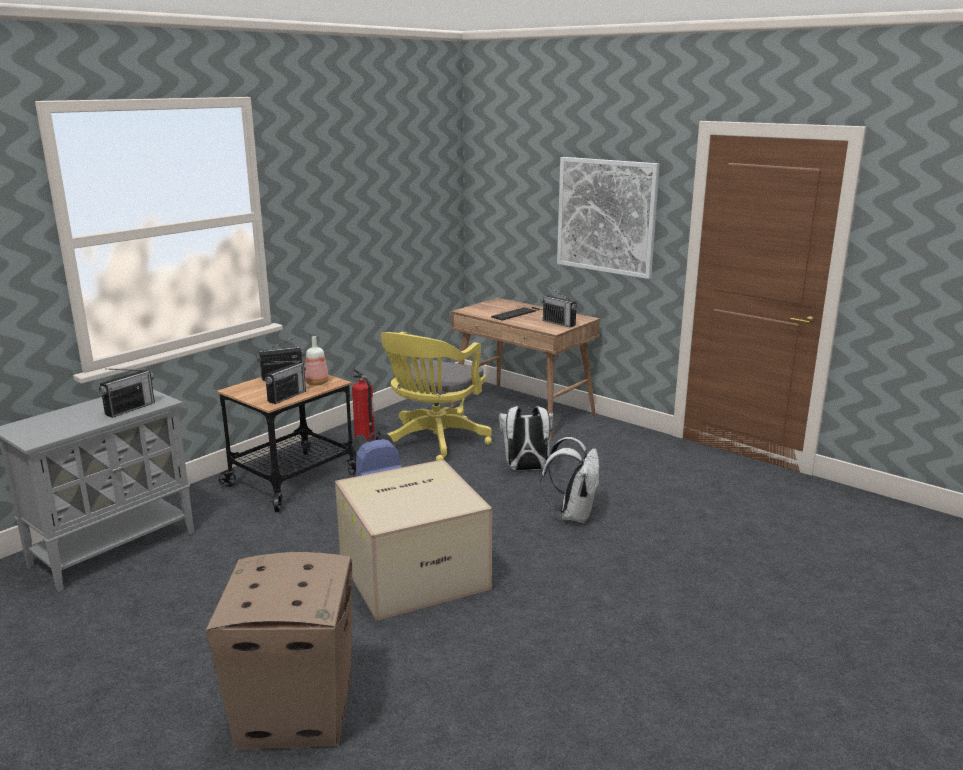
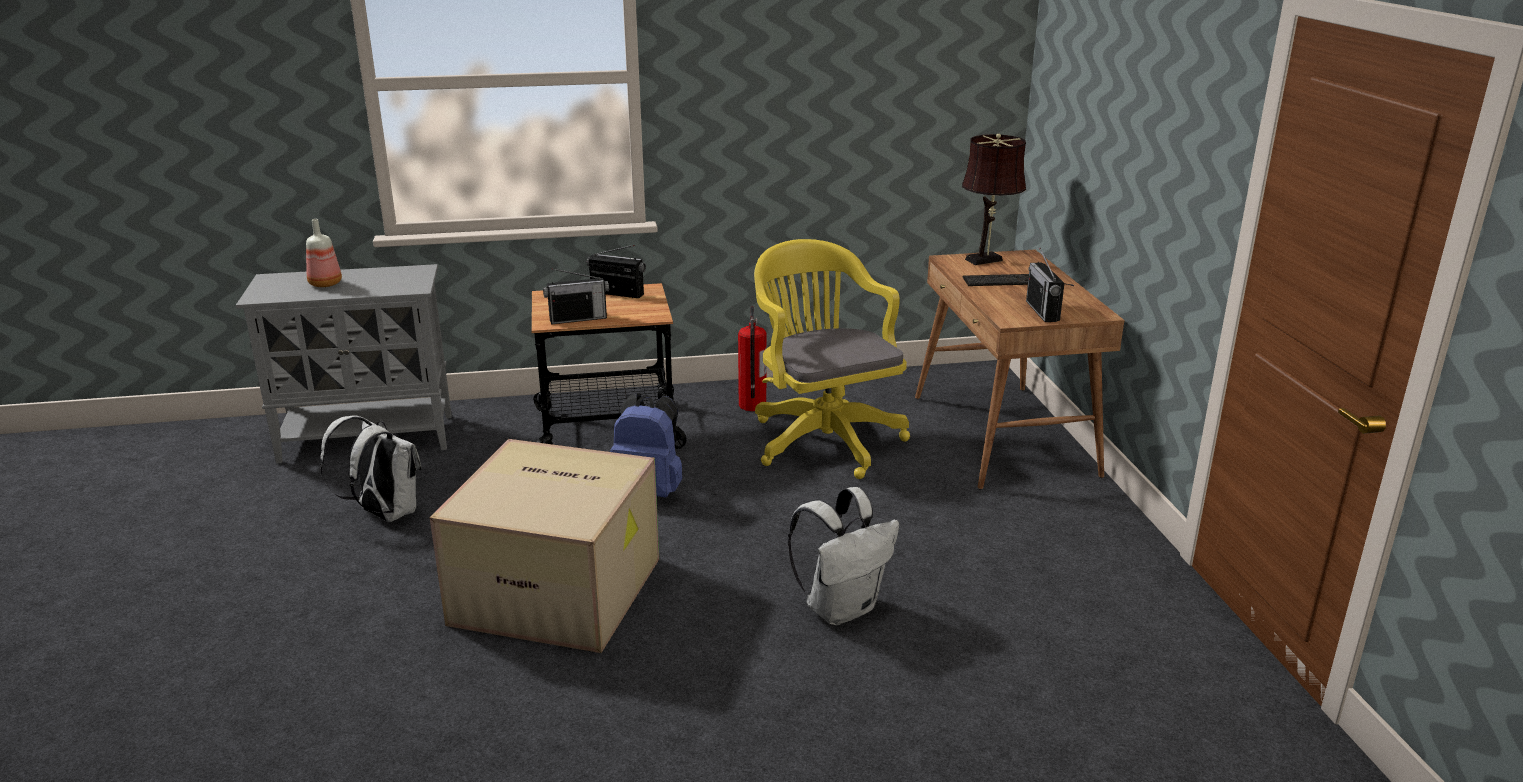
camera: 40 degrees right, 5 degrees up
(130, 409) = (377, 287): radio -> none
(296, 710) = (254, 679): cardboard box -> none
(316, 383) = (635, 312): bottle -> bottle (324, 284)
(434, 442) = (823, 438): yellow office chair -> yellow office chair turned 90 degrees clockwise
(485, 307) = (987, 260): none -> brown table lamp
(526, 469) = (879, 519): white backpack -> white backpack (384, 514)
(606, 216) = (1158, 145): picture -> none

